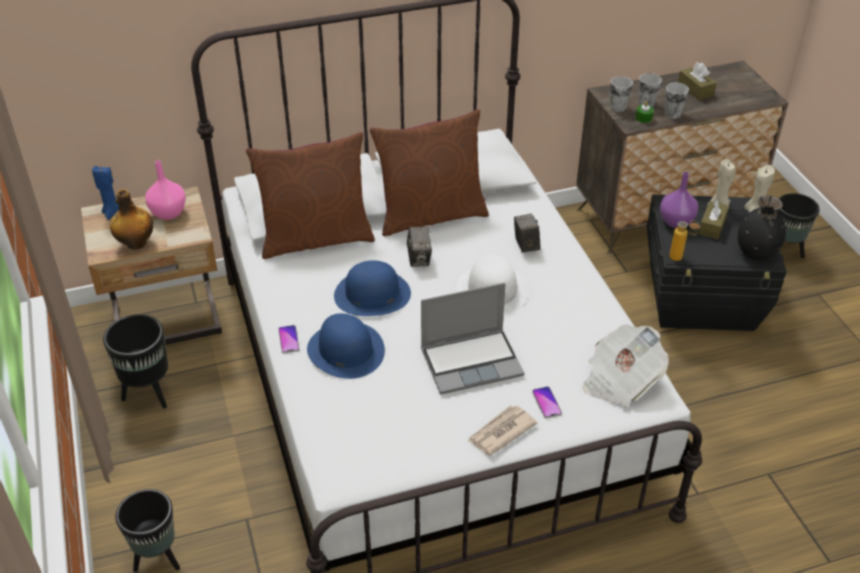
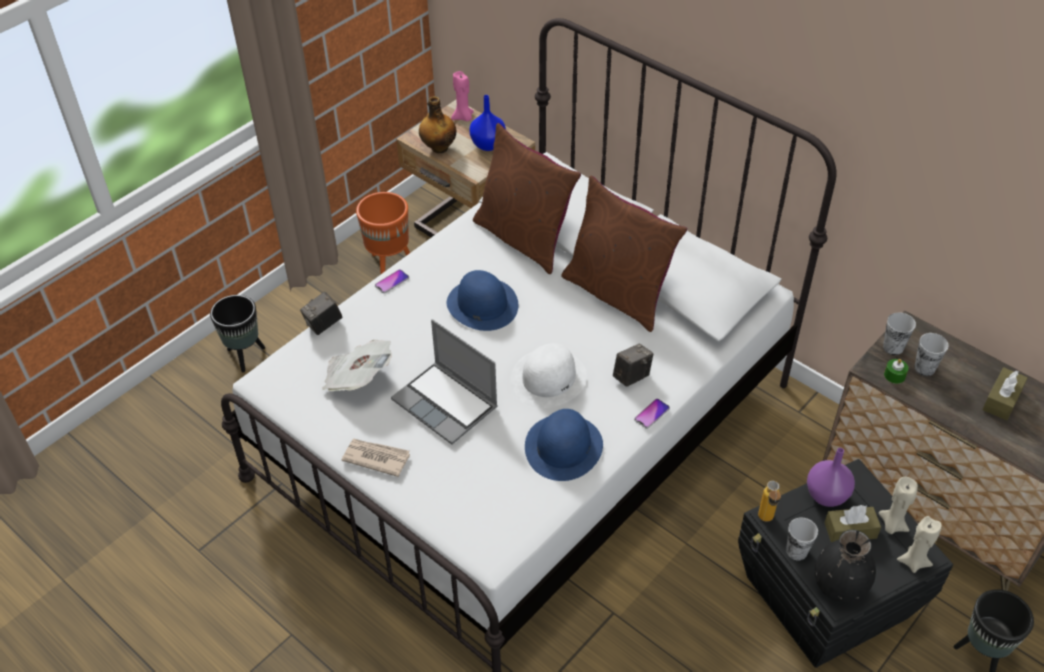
camera: 60 degrees right, 5 degrees up
(113, 213) = (463, 117): blue candle -> pink candle
(148, 394) = (389, 264): black planter -> orange planter
(169, 213) = (489, 145): pink vase -> blue vase
(345, 350) = (404, 319): blue hat -> blue hat (563, 446)
(419, 259) = (551, 312): camera -> camera (323, 325)
(546, 403) = (430, 475): phone -> phone (651, 414)
(620, 380) = (496, 518): newspaper -> newspaper (358, 378)
(672, 114) = (929, 397): cup -> cup (796, 551)

